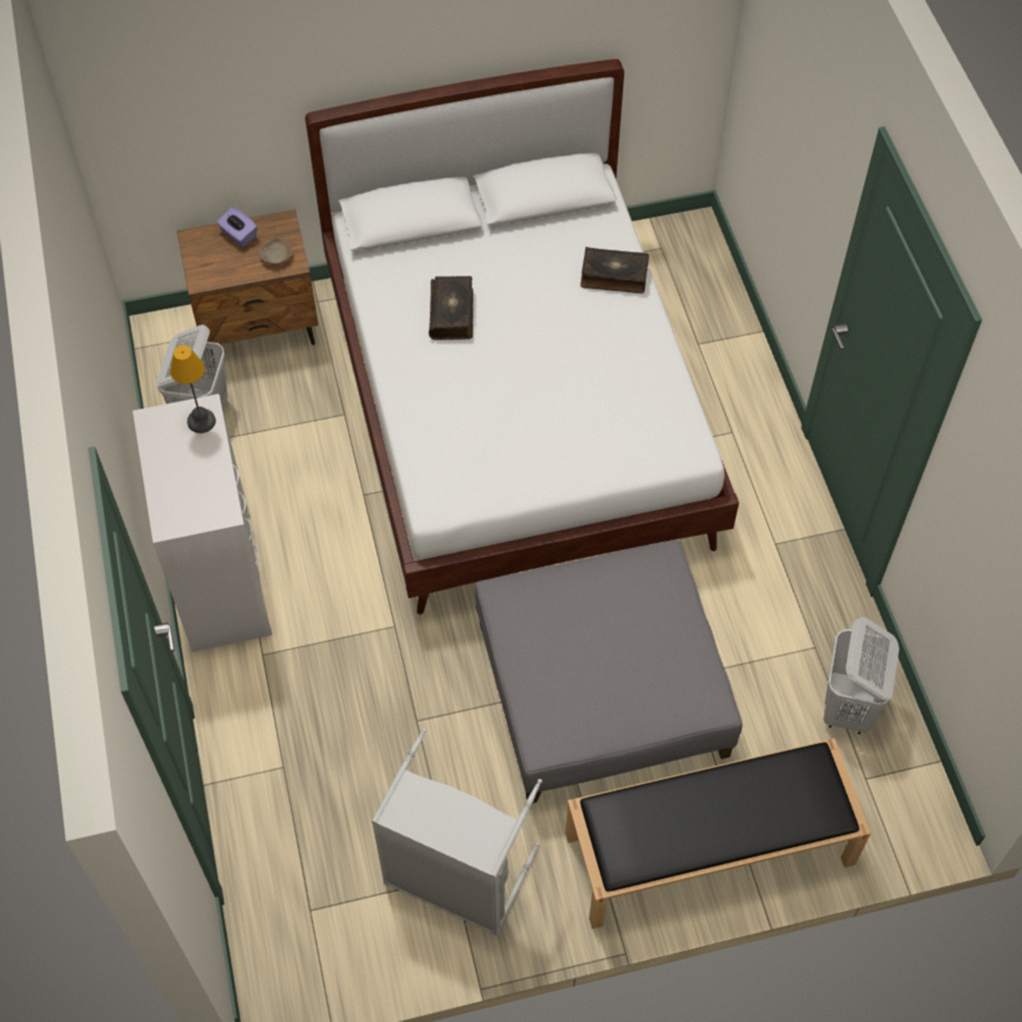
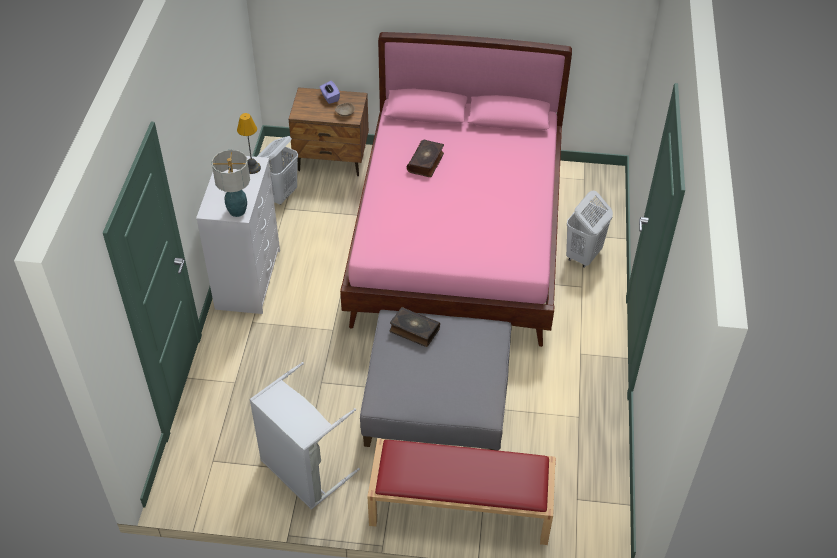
camera: 20 degrees right, 10 degrees down
(215, 508) = (237, 211): none -> table lamp
(518, 410) = (458, 240): white bed -> pink bed
(614, 276) = (529, 168): book -> book (414, 330)
(707, 850) = (459, 506): black bench -> red bench
(847, 708) = (583, 456): white laundry basket -> white laundry basket (583, 255)

